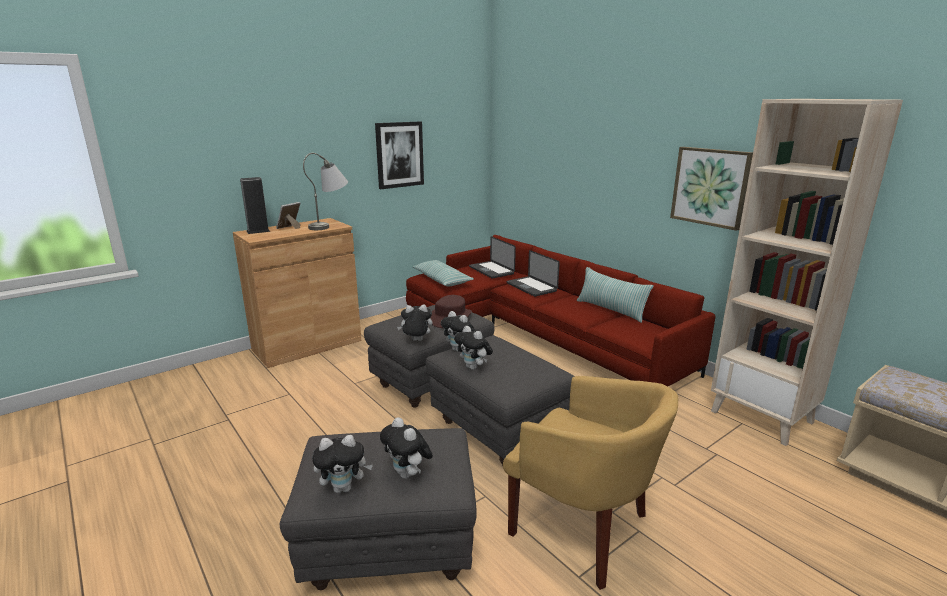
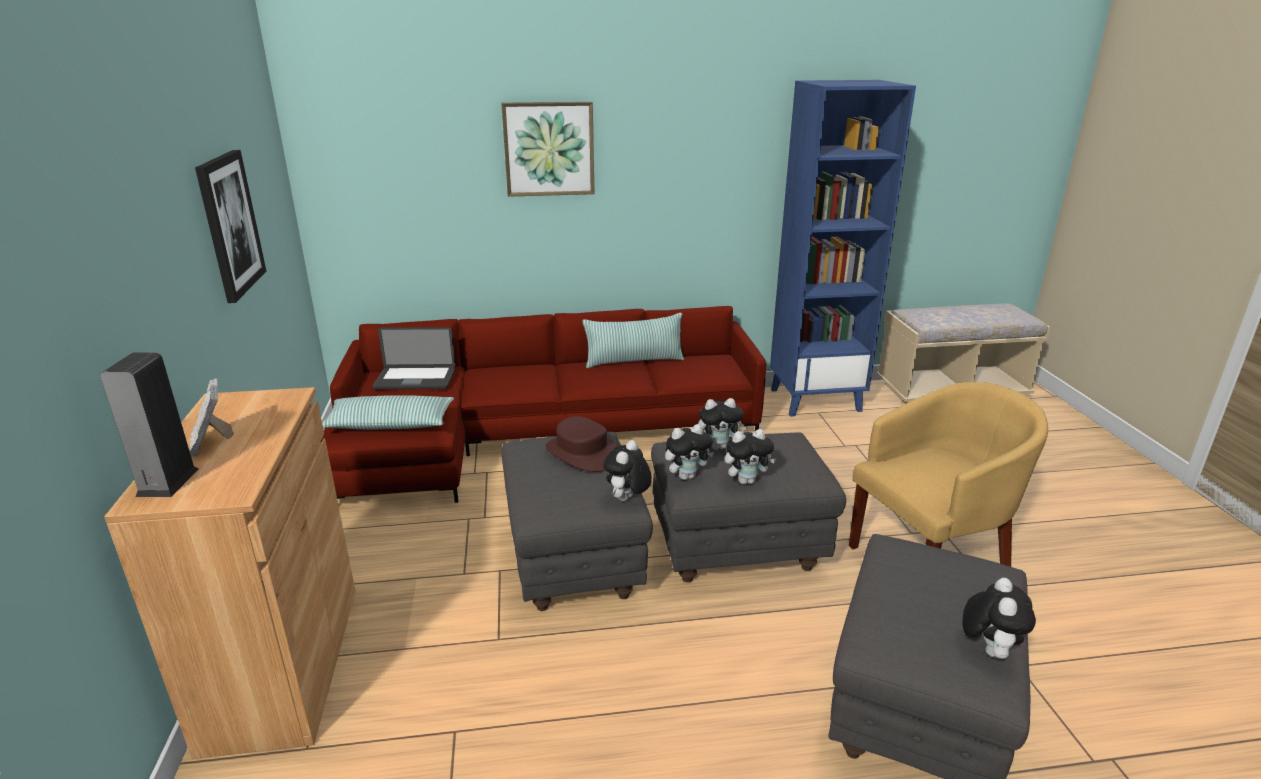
camera: 60 degrees left, 5 degrees up
(331, 225) = (272, 402): grey table lamp -> none
(408, 474) = (974, 593): plush toy -> plush toy (719, 447)
(531, 287) = (508, 377): laptop -> none
(710, 187) = (710, 184): picture -> picture (549, 149)
(762, 417) = (815, 400): beige bookcase -> blue bookcase

